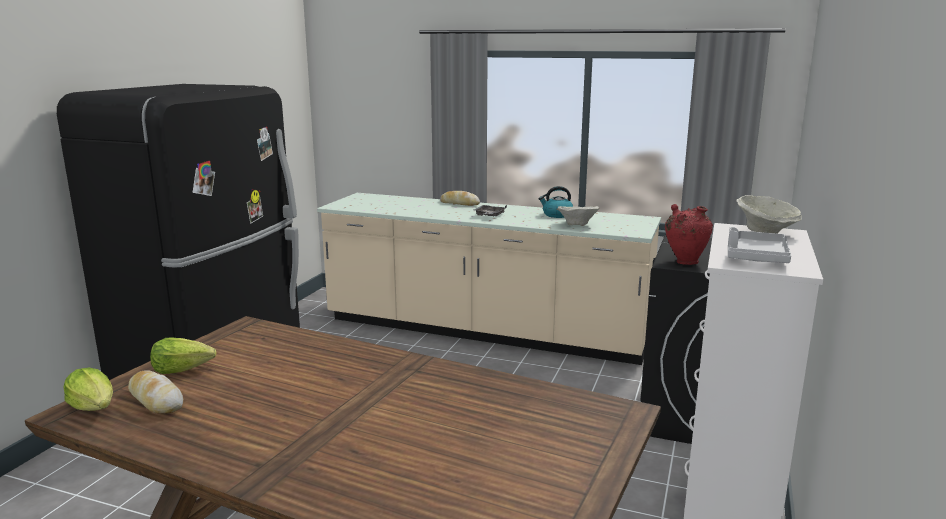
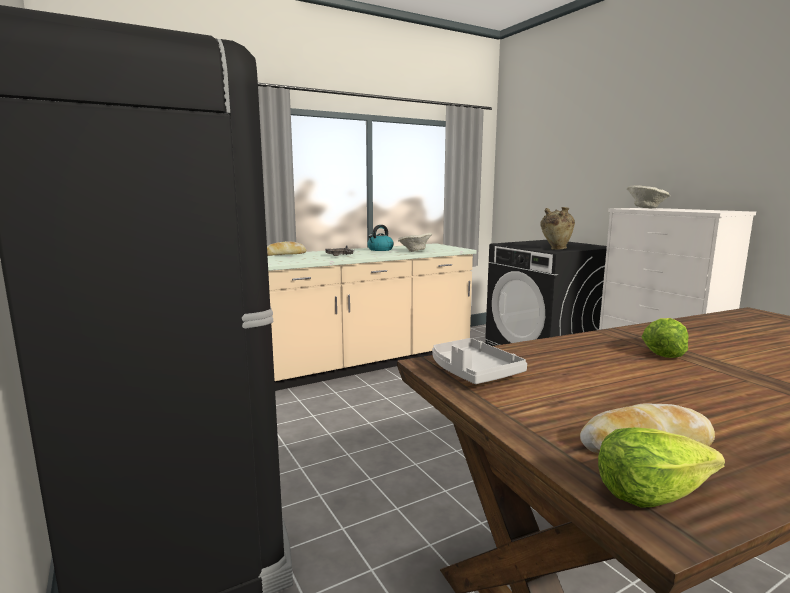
camera: 50 degrees left, 5 degrees down
(183, 369) = (544, 414): lettuce -> lettuce (663, 352)
(685, 262) = (555, 249): red vase -> beige vase
(756, 257) = (702, 210): grey tray -> grey tray (472, 372)

